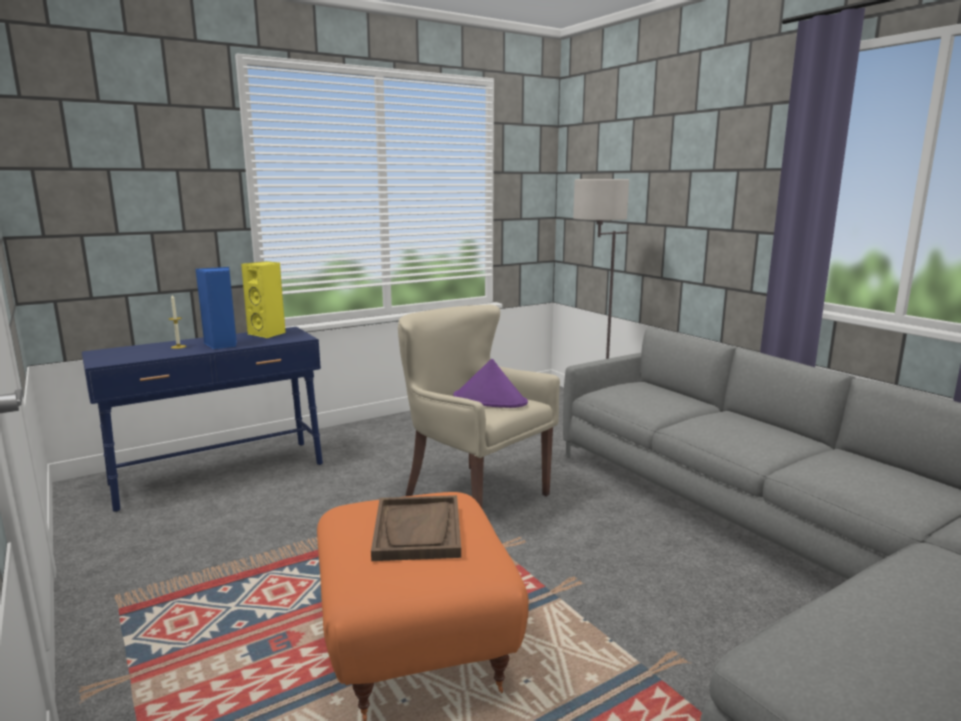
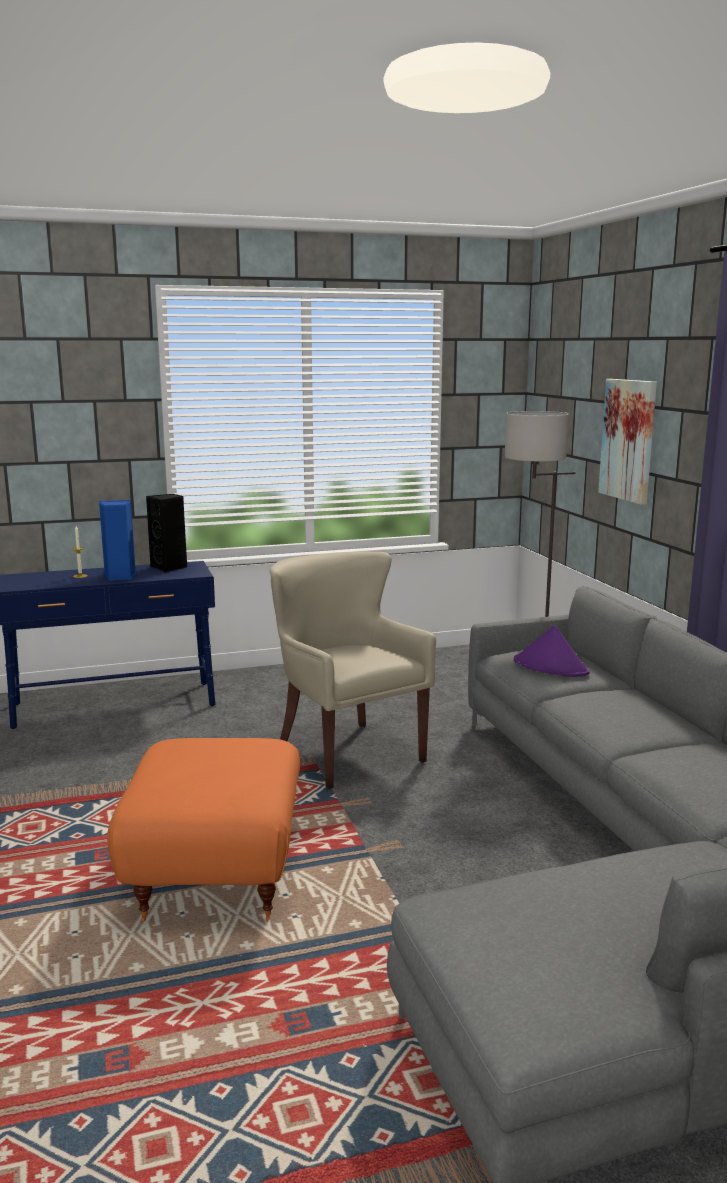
camera: 15 degrees right, 0 degrees up
(268, 334) = (169, 567): yellow speaker -> black speaker
(418, 530) = (215, 766): brown tray -> none
(490, 400) = (360, 654): purple hat -> purple hat (551, 667)
(677, 201) = (629, 440): none -> picture

